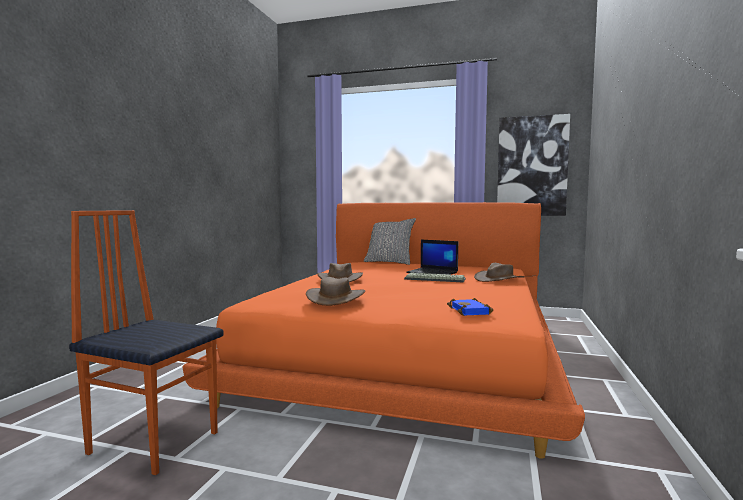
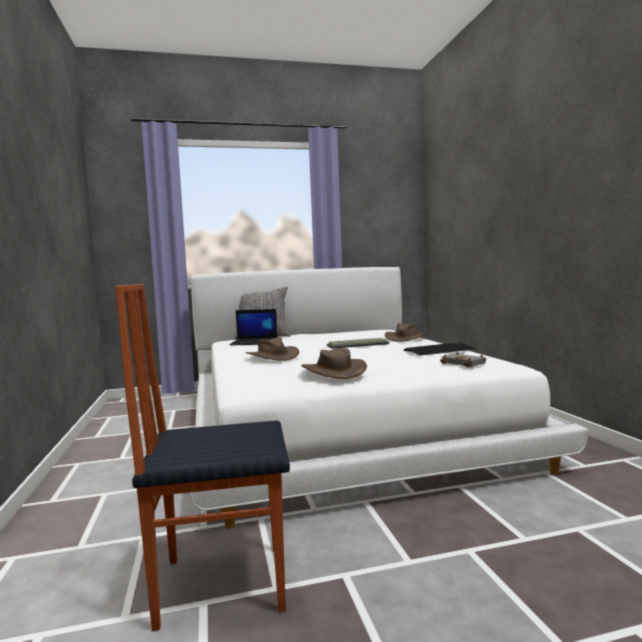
camera: 30 degrees left, 0 degrees up
(408, 351) = (337, 423): orange bed -> white bed
(433, 272) = (336, 340): laptop -> laptop (255, 342)
(471, 311) = (465, 363): blue book -> grey book
(489, 295) = (440, 350): none -> keyboard
(532, 166) = (379, 232): picture -> none

